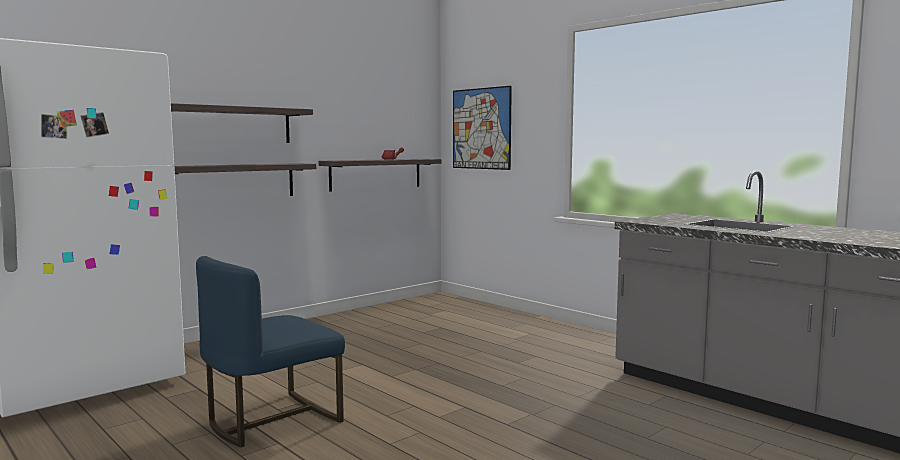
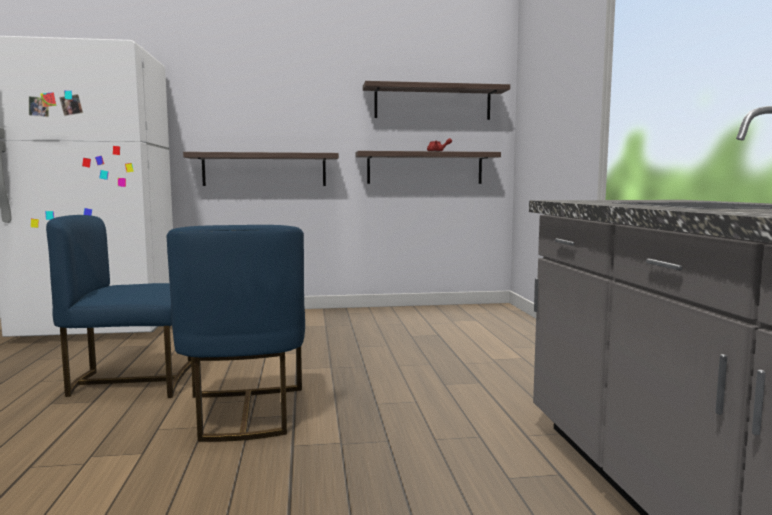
camera: 35 degrees right, 0 degrees up
(228, 125) = (261, 116): shelf -> shelf (433, 103)
(428, 415) = (245, 413): none -> blue chair
(481, 128) = (539, 113): picture -> none

